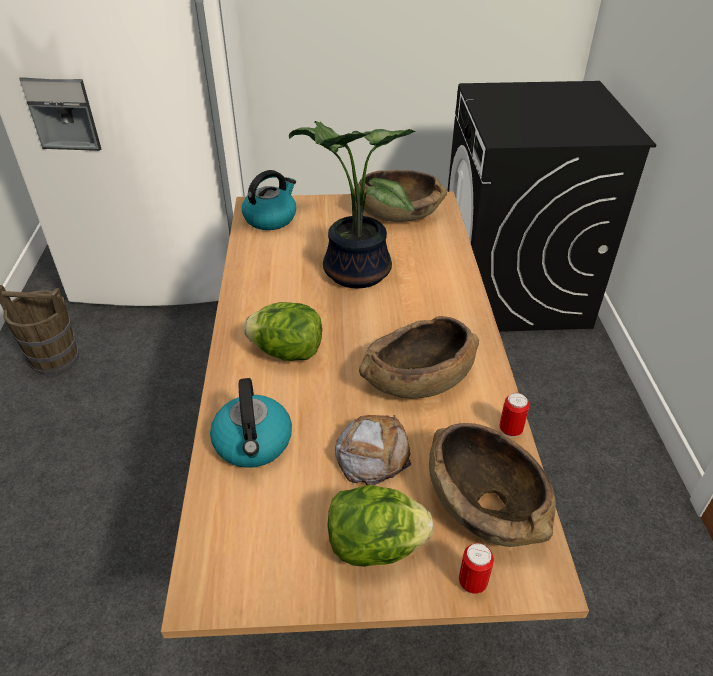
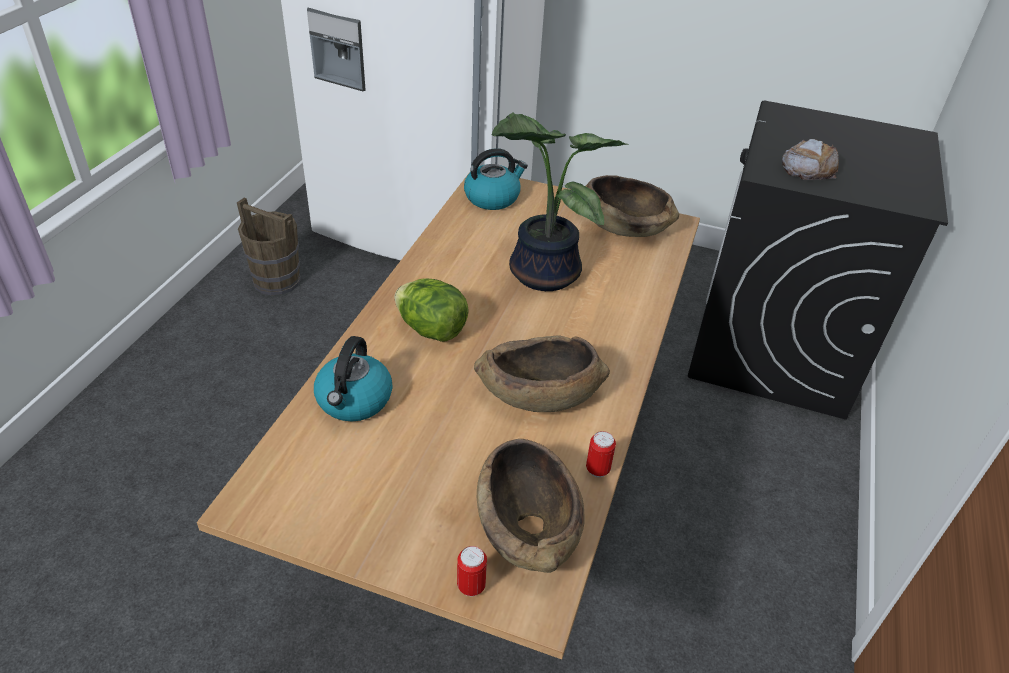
camera: 20 degrees right, 0 degrees up
(372, 453) = (452, 445): bread -> bread (808, 168)
(375, 545) = (405, 523): lettuce -> none

